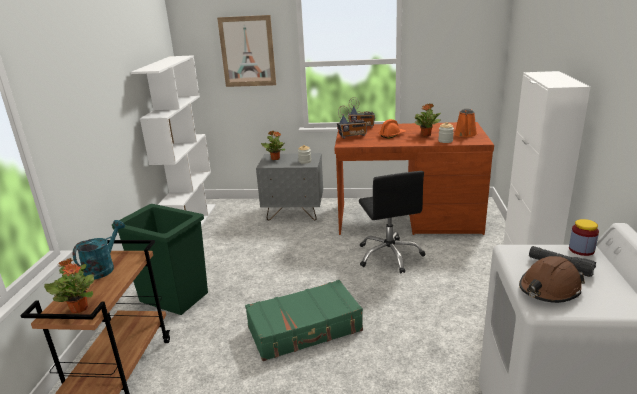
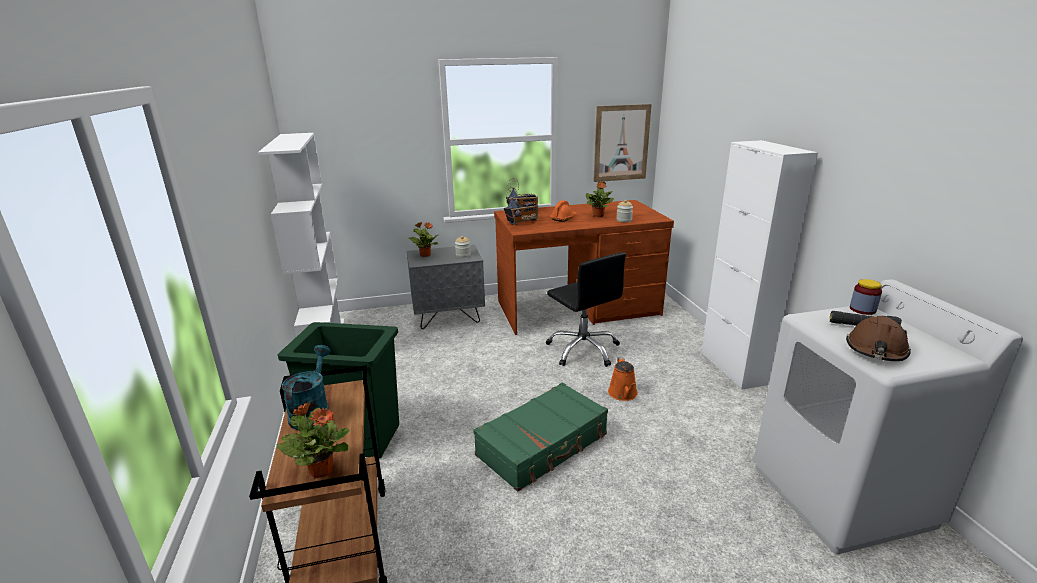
camera: 20 degrees left, 0 degrees up
(247, 51) = (379, 128): picture -> picture (621, 143)
(465, 135) = (637, 213): orange watering can -> orange watering can (623, 394)

